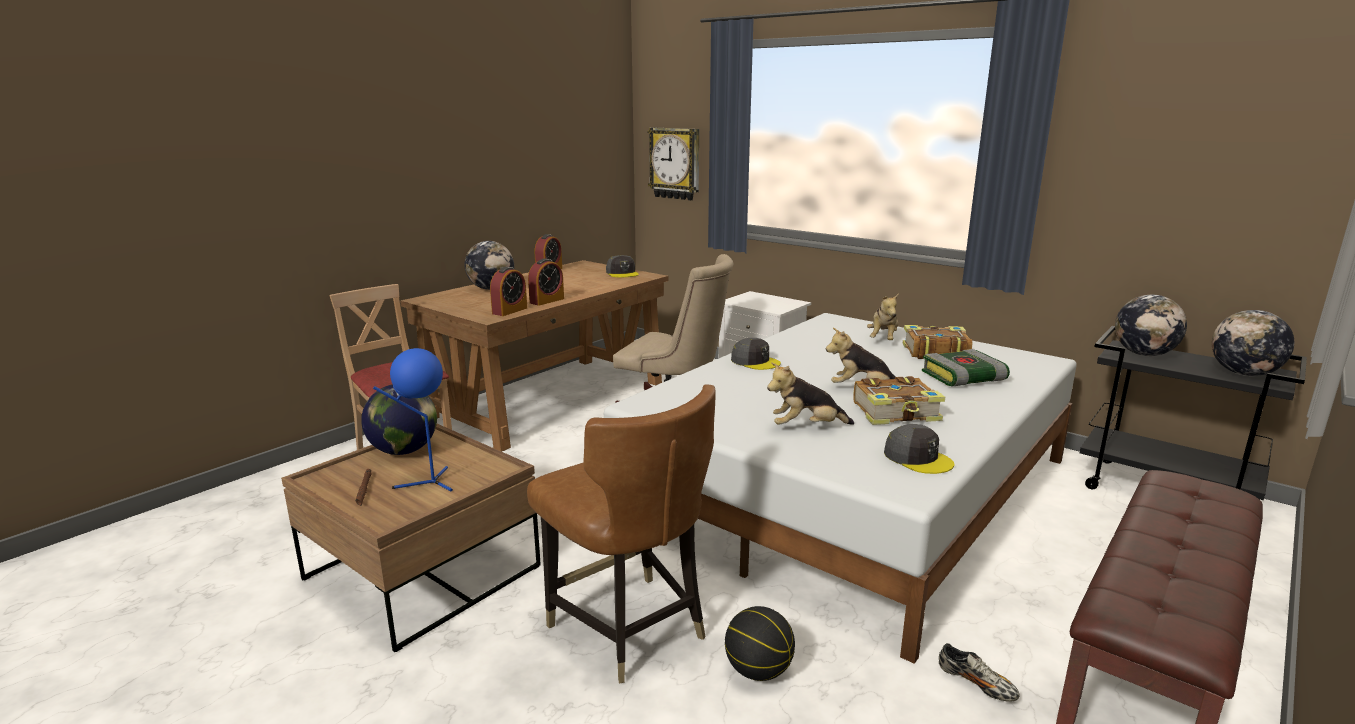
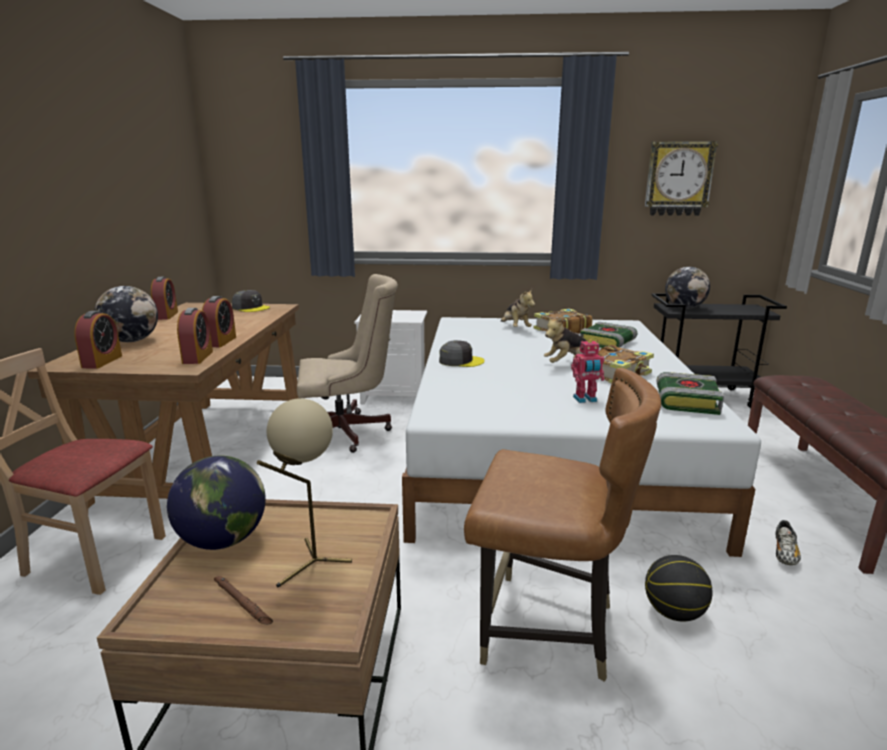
camera: 35 degrees left, 0 degrees up
(428, 483) = (310, 564): blue table lamp -> beige table lamp
(449, 302) = (102, 361): none -> alarm clock
(675, 163) = (260, 199): wall clock -> wall clock (678, 179)
(806, 427) = (585, 399): plush toy -> toy robot
(918, 458) = (685, 401): grey cap -> book
(976, 684) = (785, 553): shoe -> shoe turned 105 degrees clockwise
(1243, 374) = (744, 310): globe -> none

